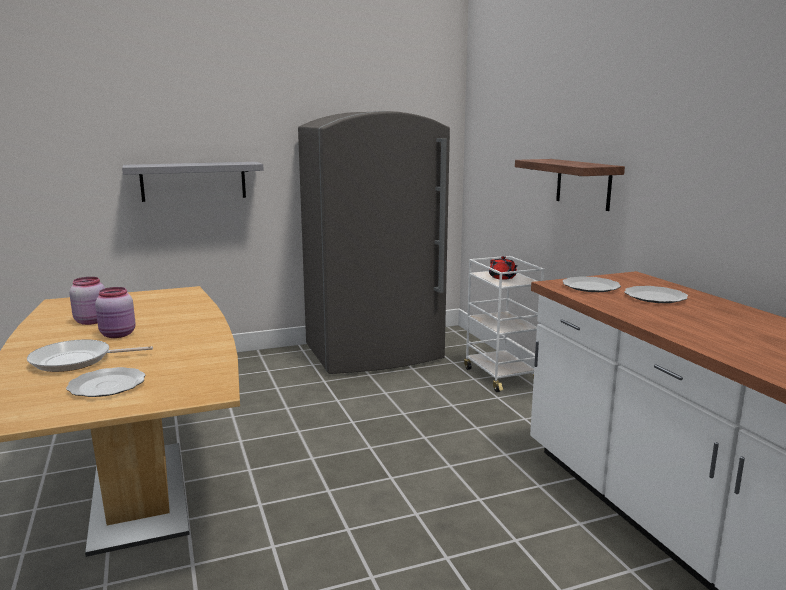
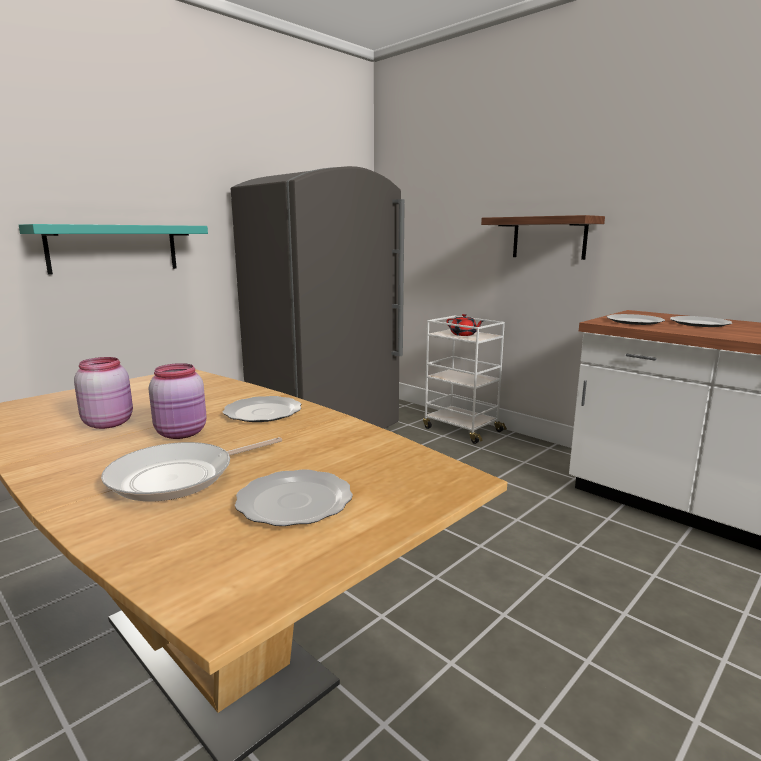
camera: 25 degrees left, 0 degrees up
(184, 328) = (261, 412): none -> plate
(193, 181) = (114, 248): grey shelf -> turquoise shelf

